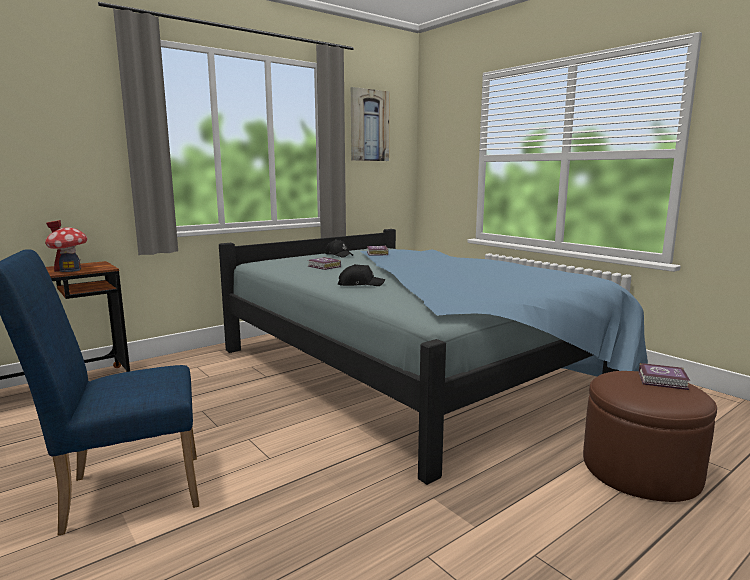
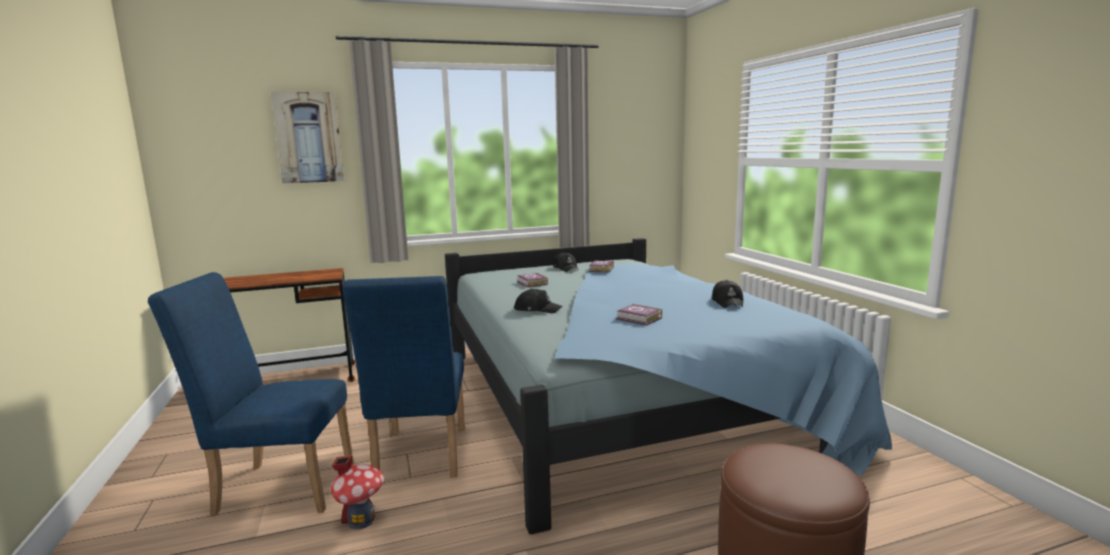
camera: 20 degrees right, 0 degrees up
(70, 270) = (304, 277): toy house -> toy house (361, 520)
(265, 440) = (419, 458): none -> blue chair
(369, 125) = (621, 126): picture -> picture (309, 138)
(517, 269) = (728, 302): none -> black cap
(664, 381) = (817, 467): book -> book (639, 319)

